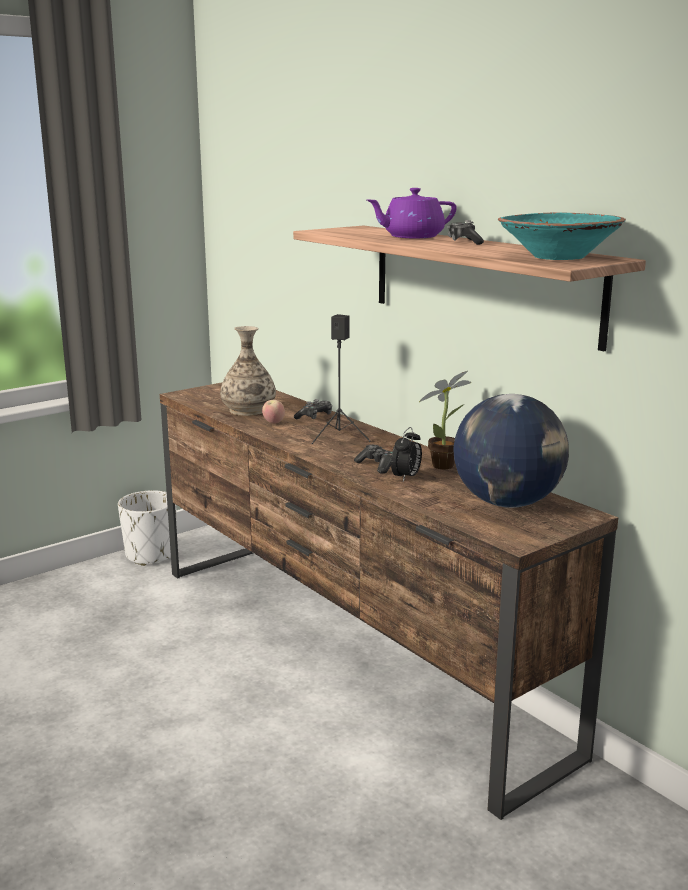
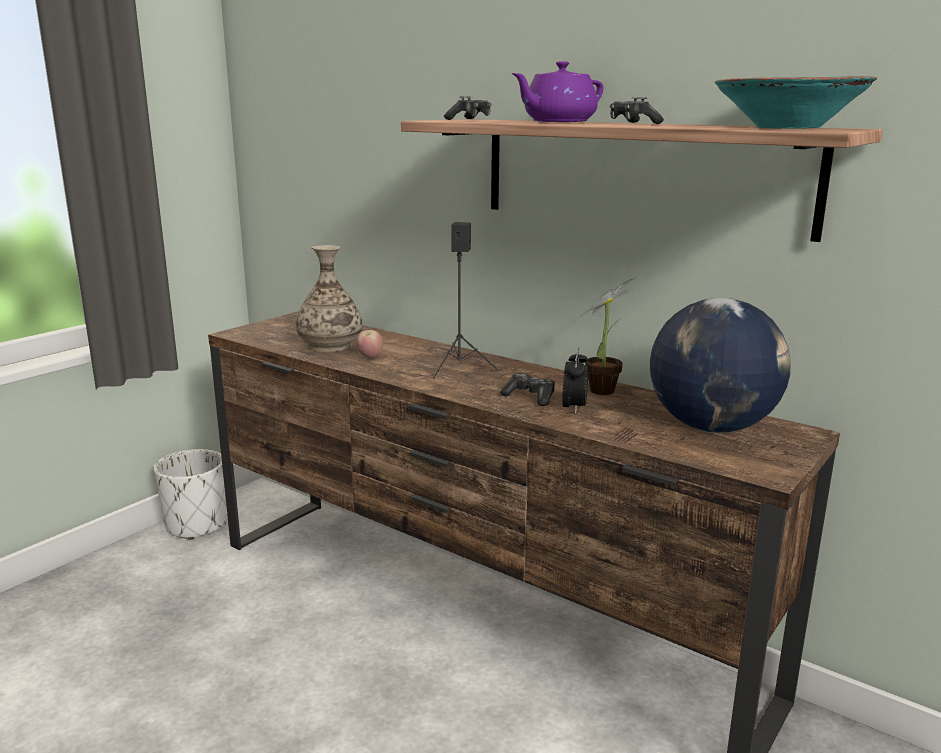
camera: 15 degrees left, 0 degrees up
(315, 417) = (413, 347): game controller -> game controller (469, 119)

